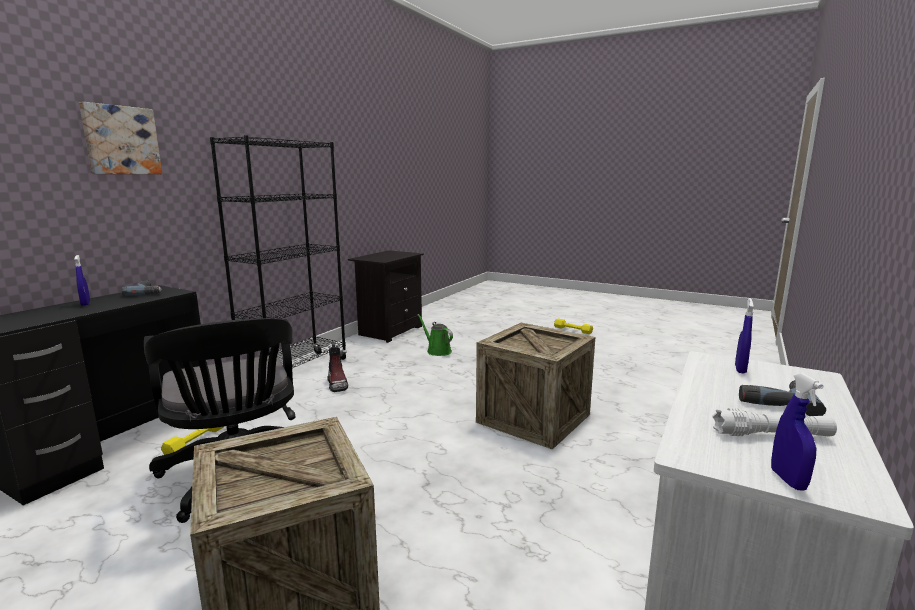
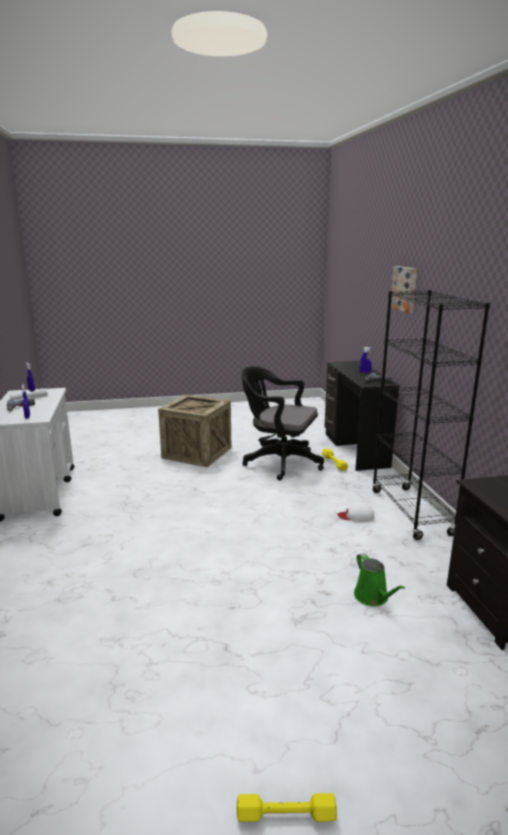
camera: 140 degrees right, 5 degrees up
(338, 384) = (356, 516): boot -> white cap
(437, 351) = (373, 597): green watering can -> green watering can turned 60 degrees clockwise
(533, 418) = (176, 549): crate -> none

